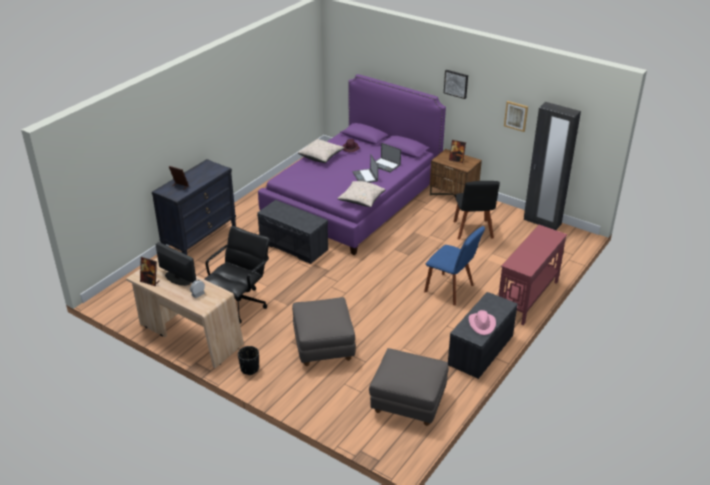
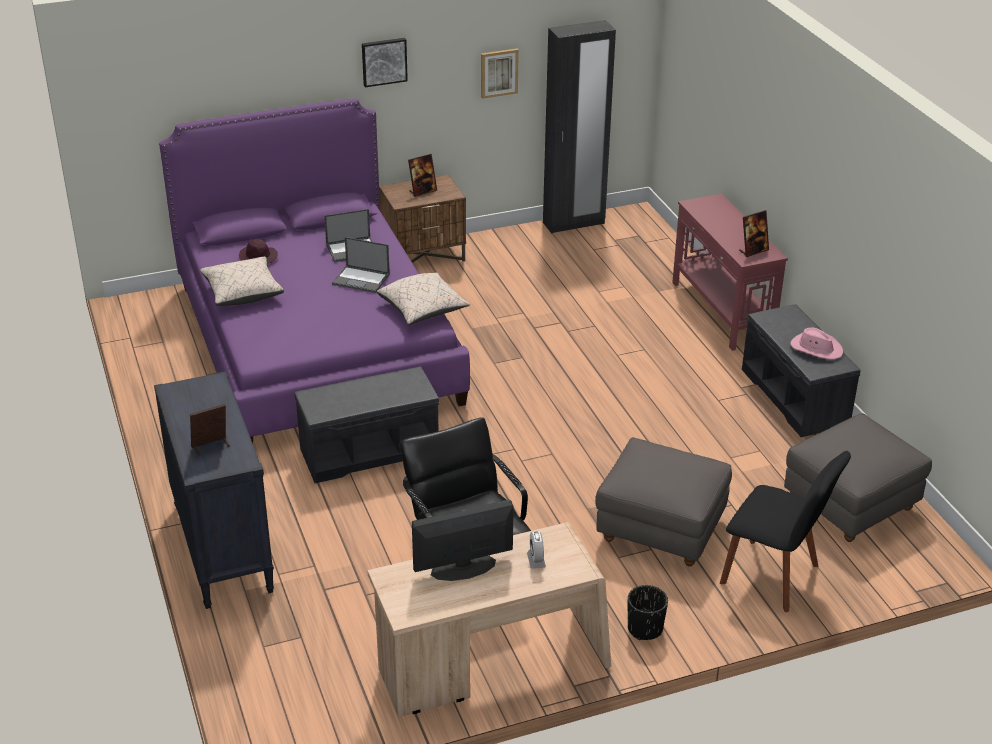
camera: 55 degrees left, 0 degrees up
(150, 281) = (438, 604): picture frame -> picture frame (753, 250)
(451, 289) = (643, 360): blue chair -> none
(473, 231) = (530, 281): black chair -> black chair (774, 577)

